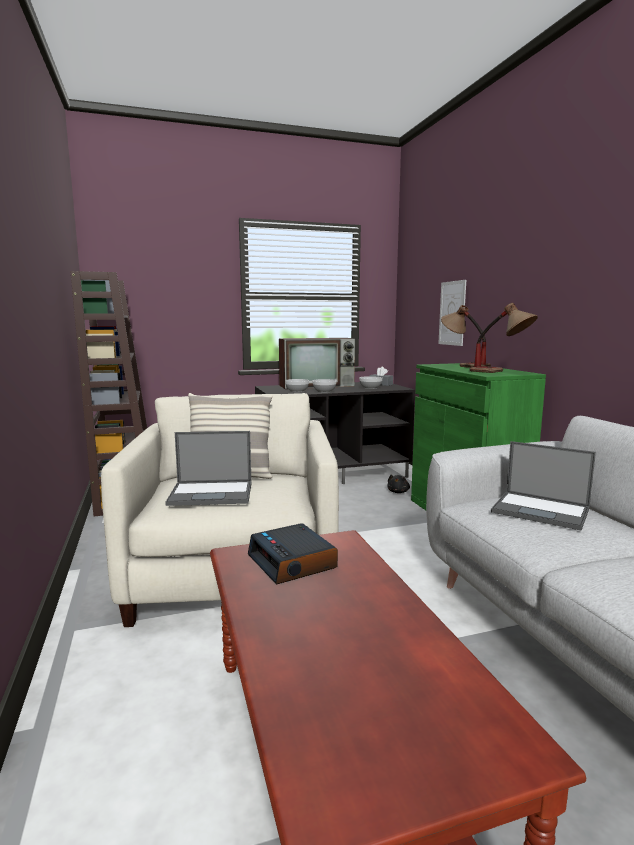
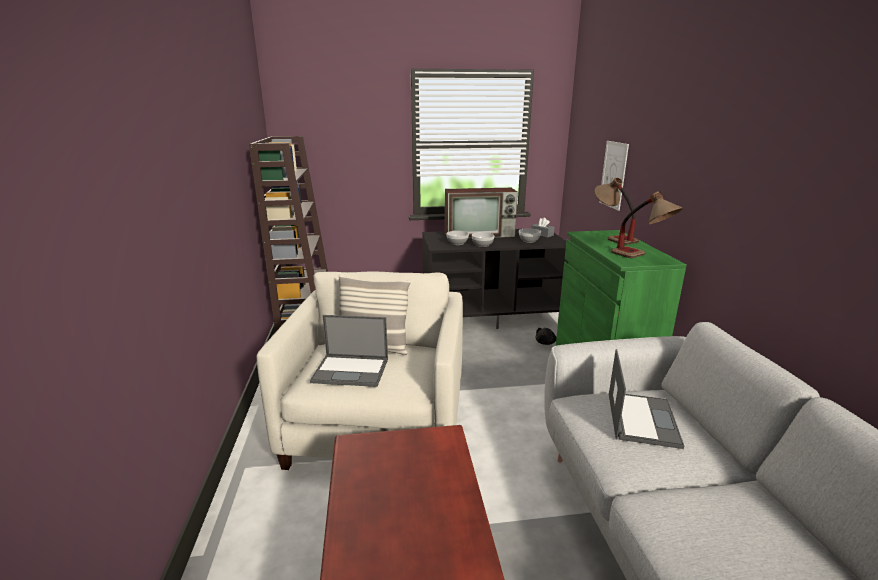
camera: 10 degrees right, 10 degrees up
(293, 562) = (396, 460): alarm clock -> none
(542, 510) = (641, 418): laptop -> laptop turned 120 degrees counterclockwise

